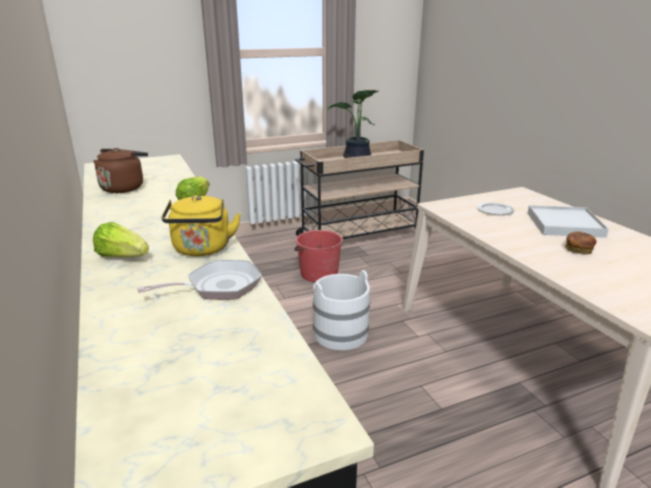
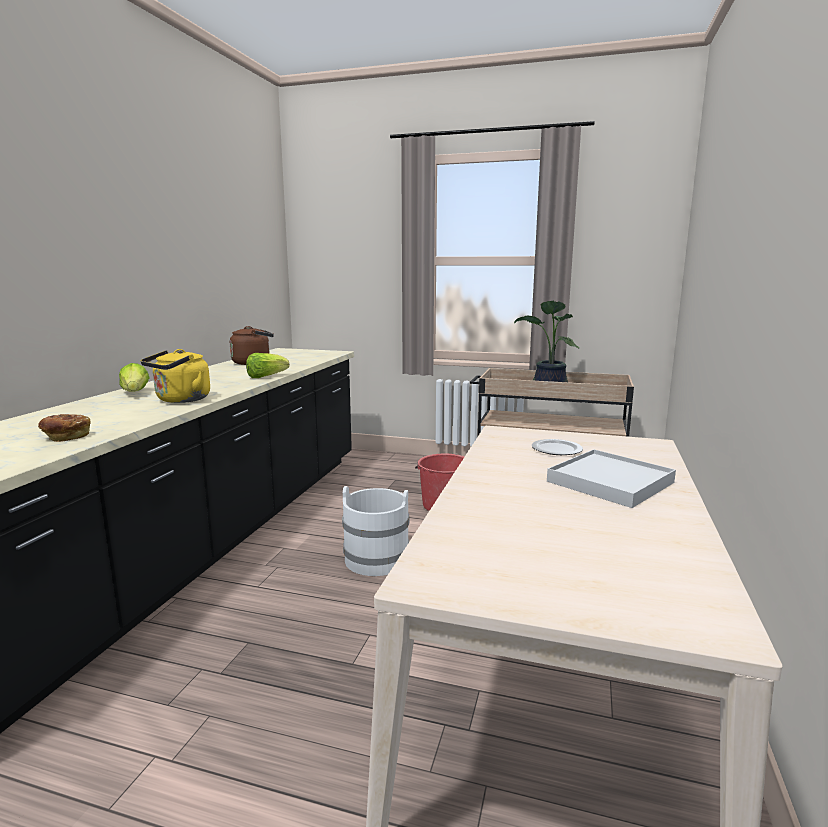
camera: 40 degrees right, 10 degrees down
(218, 286) = (124, 418): frying pan -> none
(578, 250) = (547, 505): bread -> bread (66, 437)

